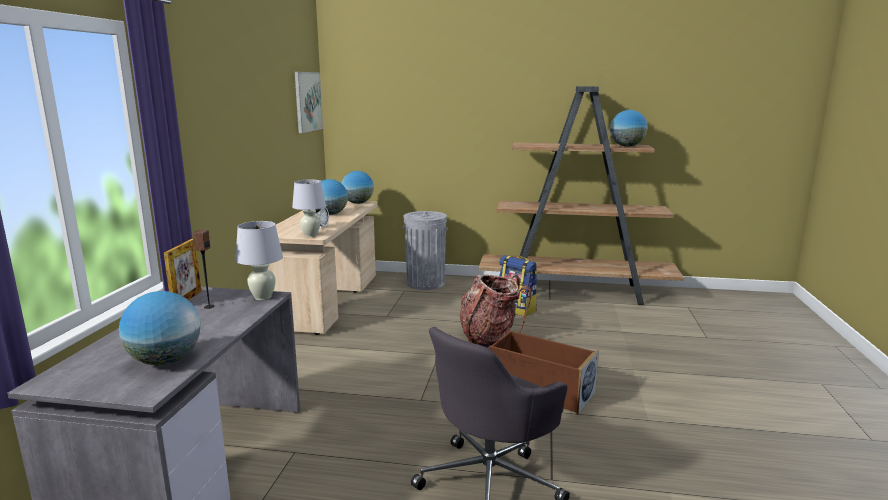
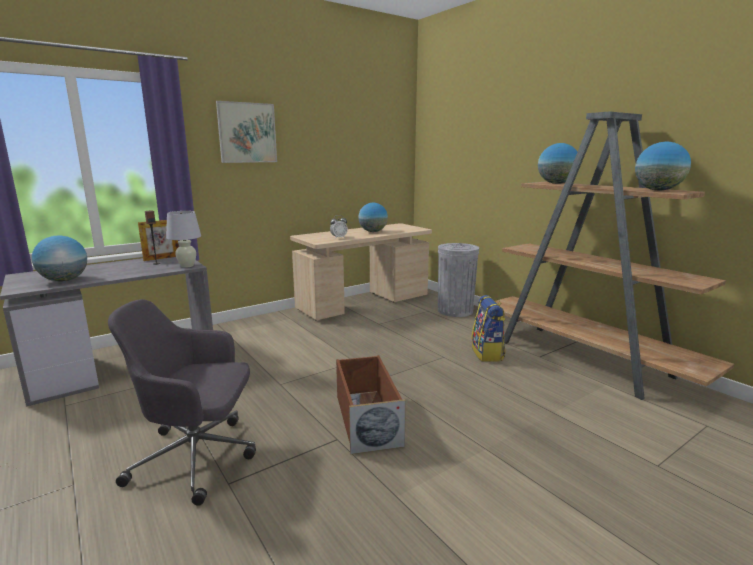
camera: 45 degrees right, 0 degrees up
(308, 101) = (390, 140): picture -> picture (247, 133)
(310, 235) = (317, 241): white table lamp -> none
(358, 203) = (414, 228): globe -> globe (556, 183)
(489, 338) = (415, 365): backpack -> none

